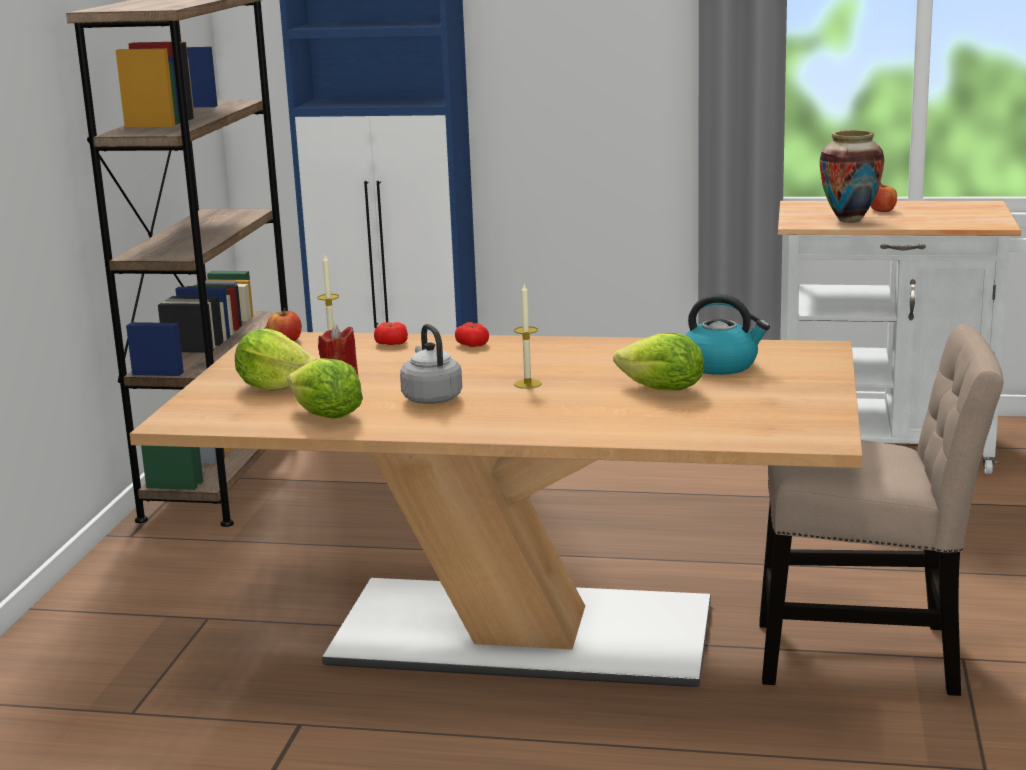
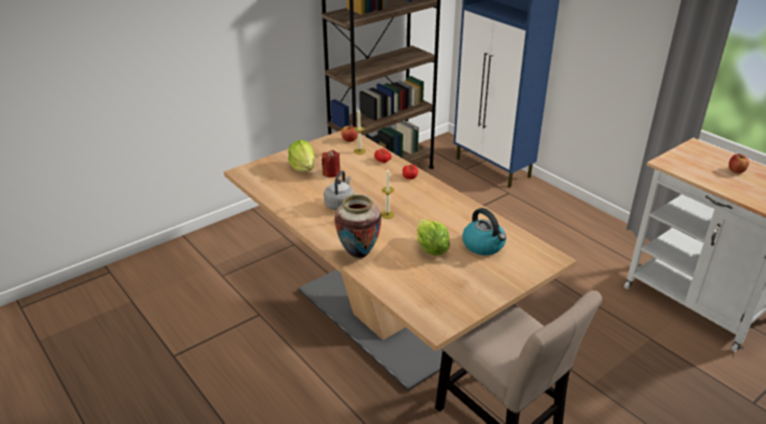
camera: 40 degrees right, 15 degrees up
(326, 416) = (290, 196): lettuce -> none
(849, 220) = (699, 171): vase -> vase (358, 254)

